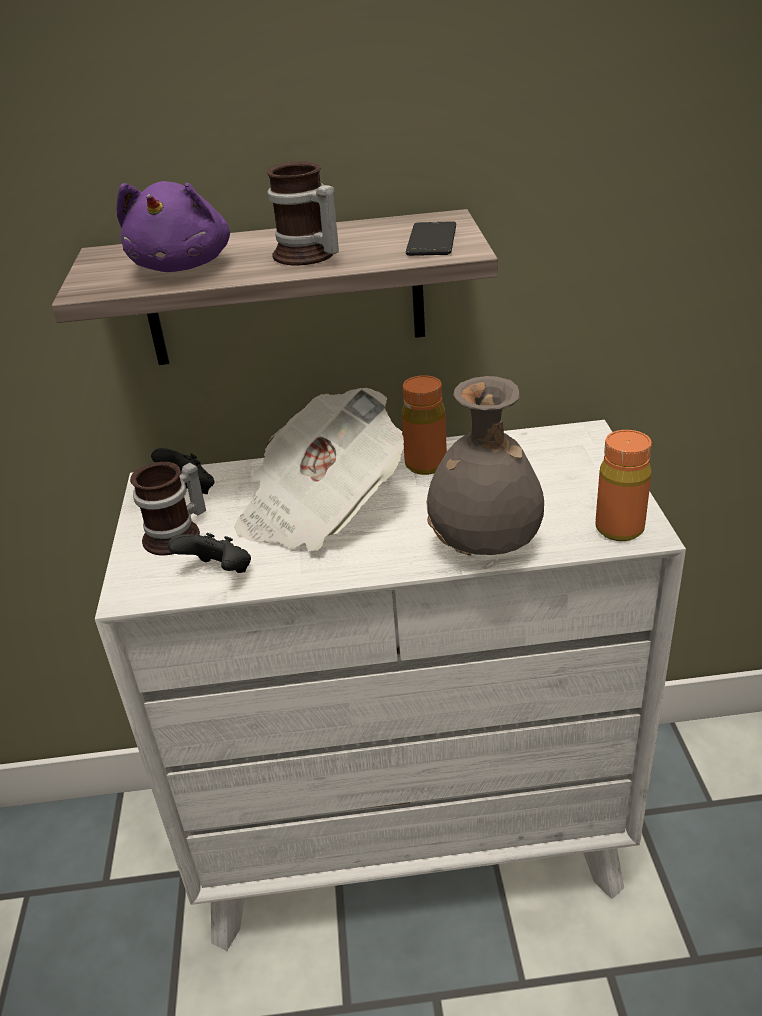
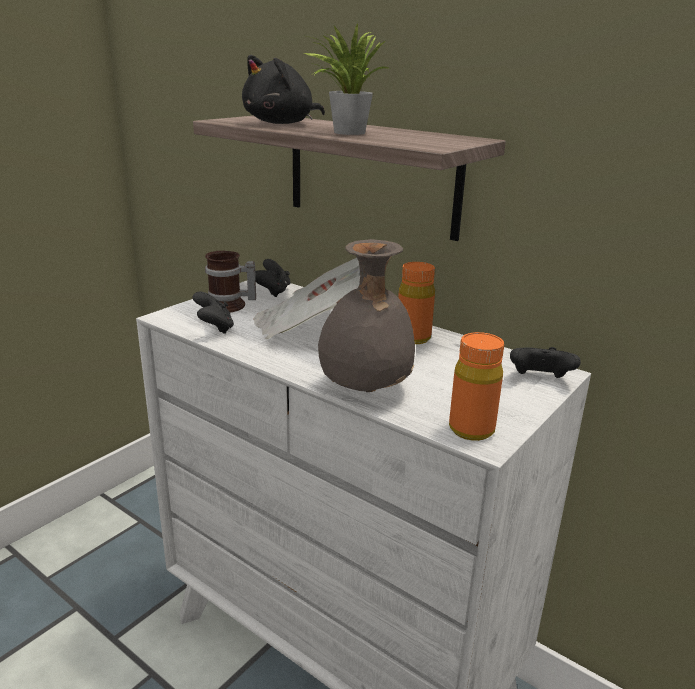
camera: 40 degrees right, 10 degrees down
(183, 265) = (282, 123): purple plush toy -> black plush toy
(306, 256) = (345, 132): mug -> potted plant
(431, 240) = (432, 141): phone -> none
(585, 449) = (539, 380): none -> black game controller

